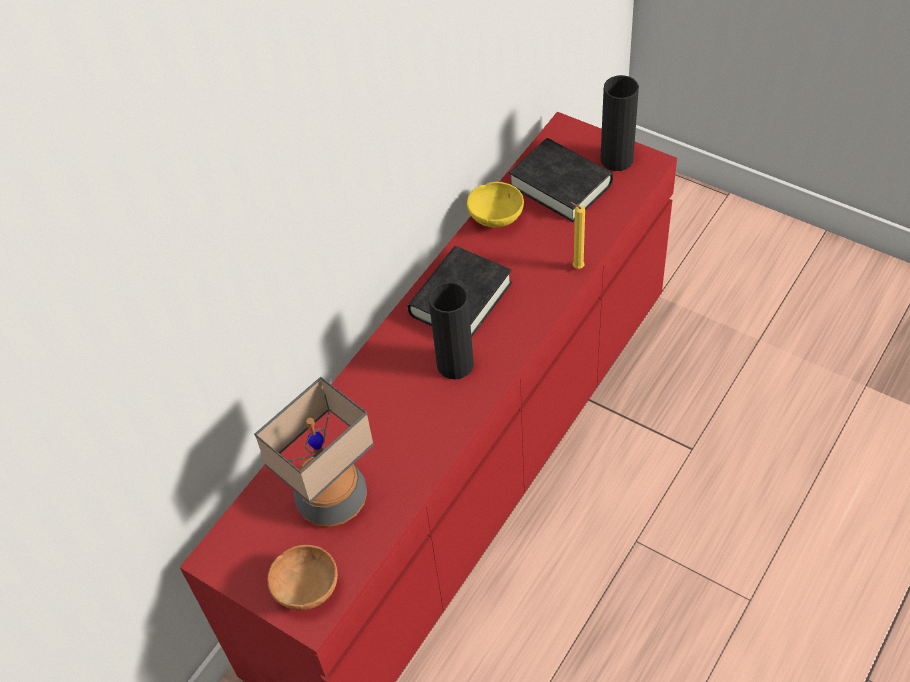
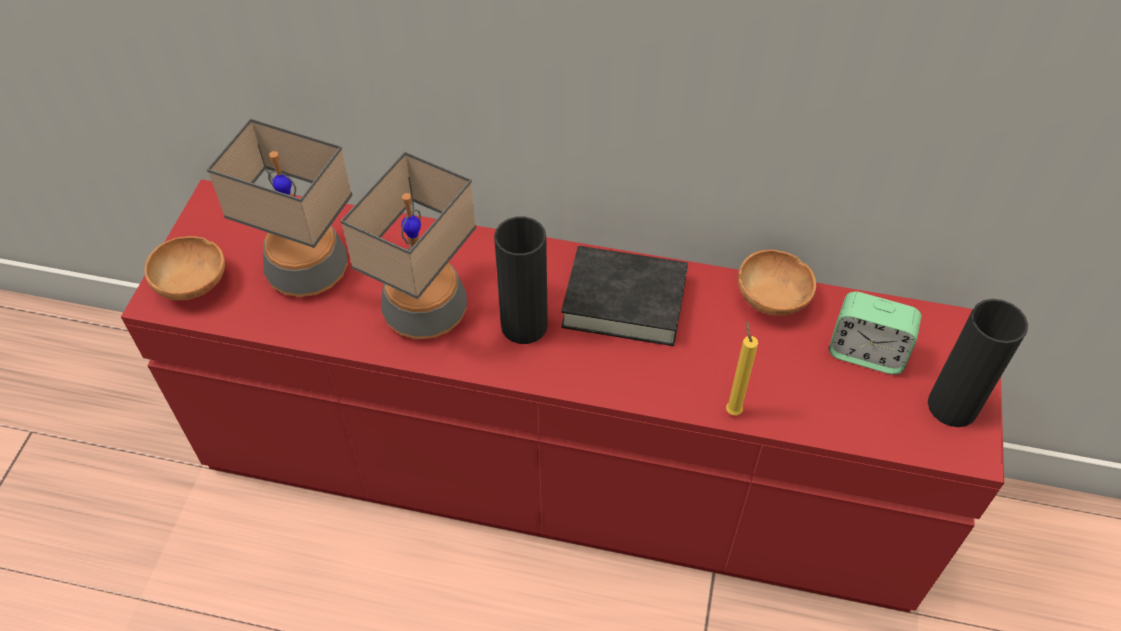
camera: 65 degrees right, 0 degrees up
(412, 424) = (425, 310): none -> table lamp
(496, 217) = (773, 299): yellow bowl -> brown bowl
(560, 185) = (866, 353): black book -> alarm clock

